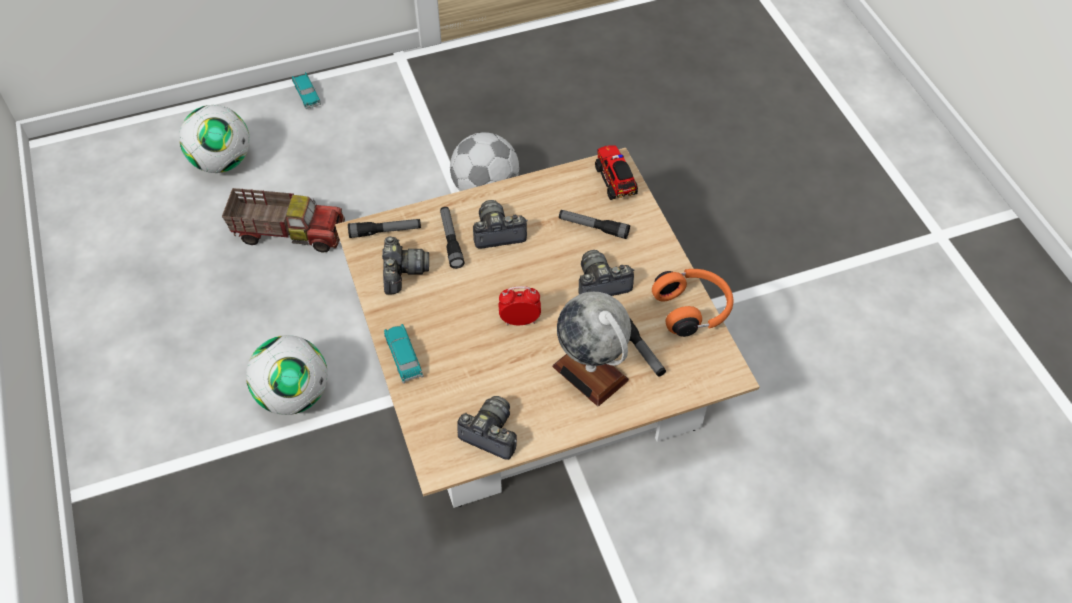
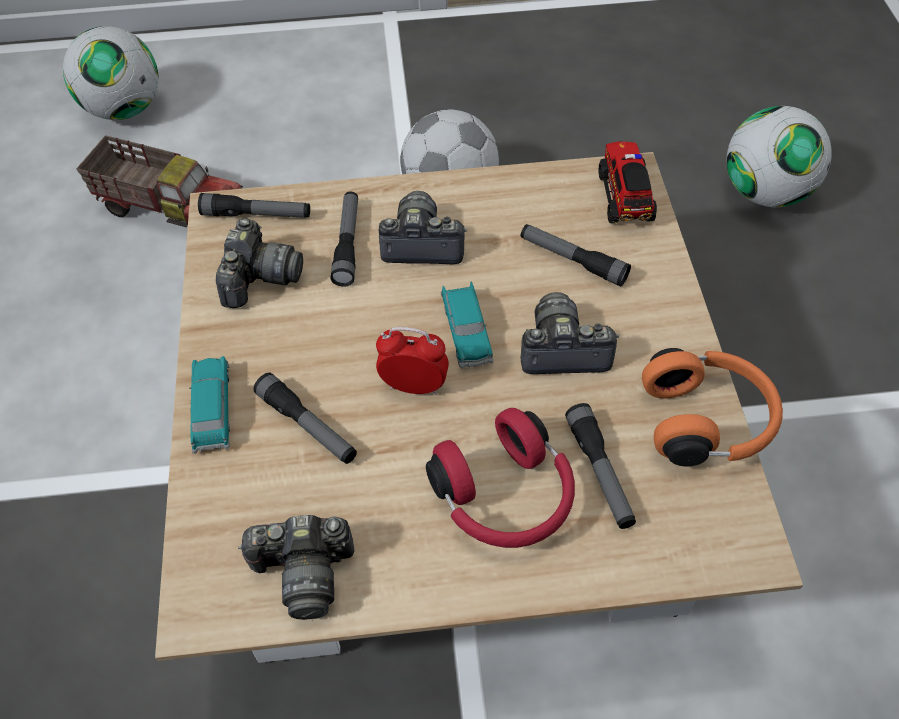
camera: 15 degrees right, 0 degrees up
(294, 395) = (94, 433): football -> football (765, 193)
(307, 94) = (258, 45): toy car -> toy car (466, 331)
(464, 355) = (307, 426): none -> flashlight
(490, 434) = (304, 572): camera -> camera turned 135 degrees clockwise
(590, 373) = (505, 498): globe -> red headphones

